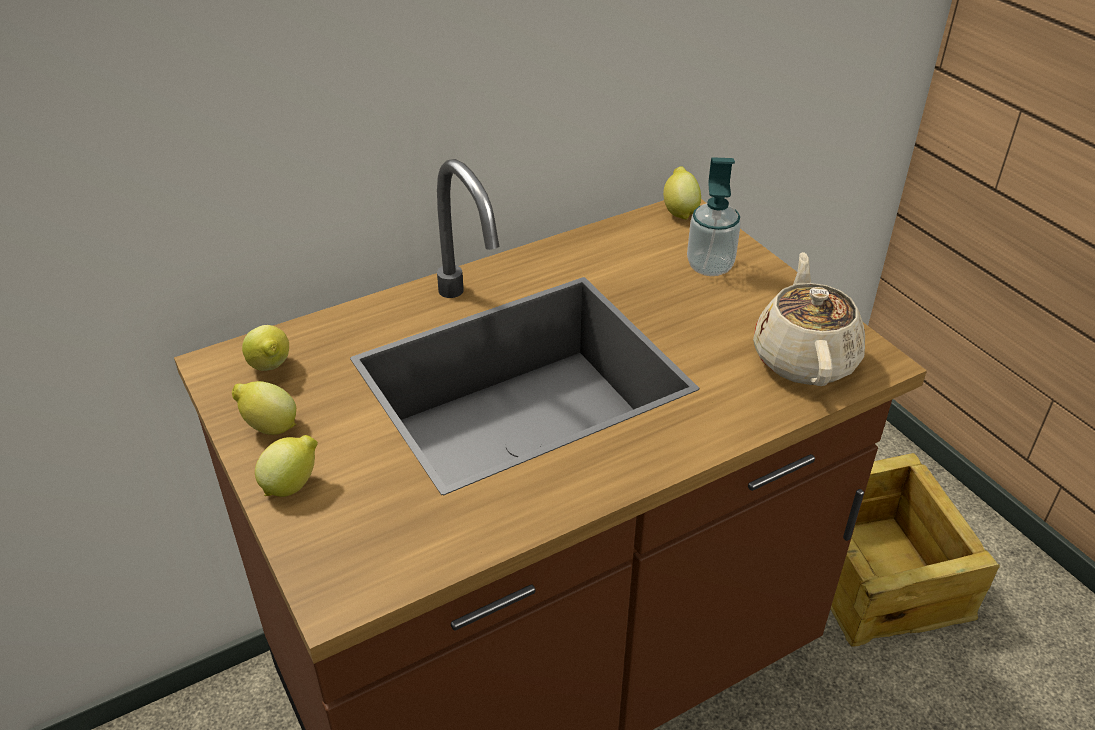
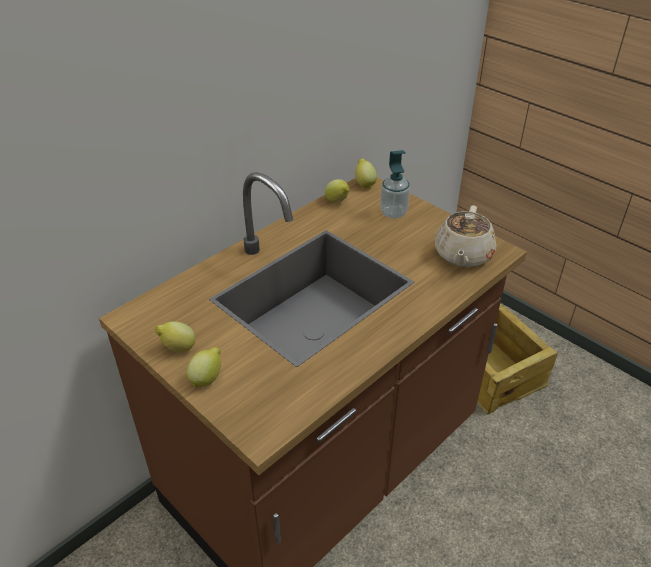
camera: 15 degrees left, 0 degrees up
(271, 368) = (163, 314): lemon -> lemon (337, 202)
(804, 358) = (462, 255): beige teapot -> beige teapot turned 150 degrees counterclockwise

